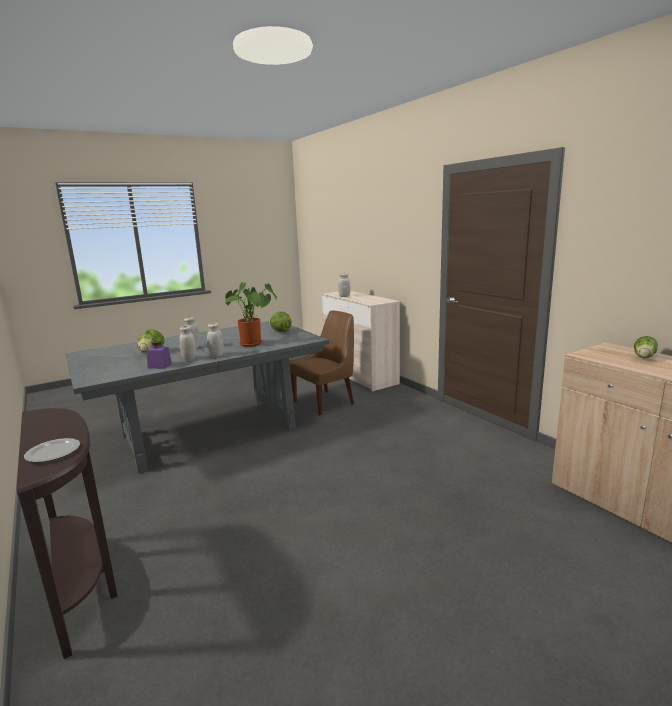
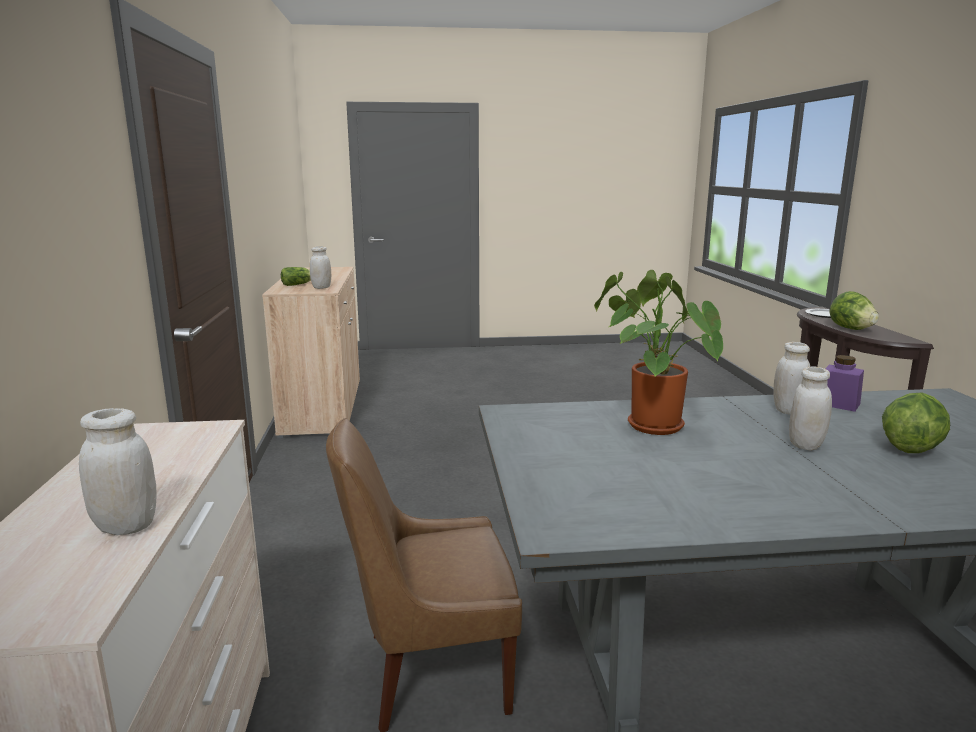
camera: 155 degrees left, 0 degrees up
(216, 355) = (731, 408): white jar -> white jar (321, 287)
(280, 331) = (559, 461): lettuce -> lettuce (850, 329)

